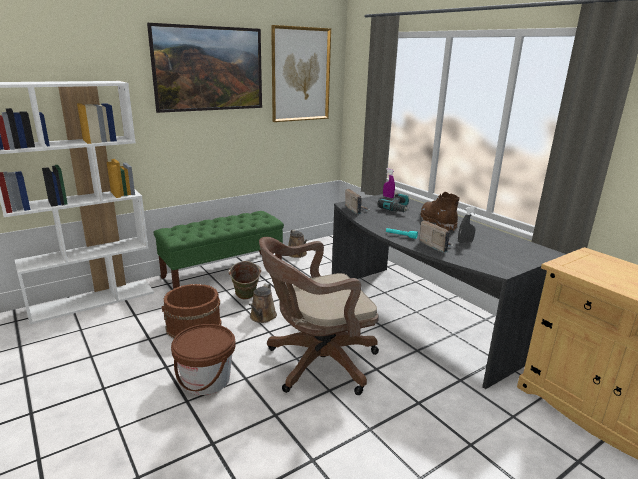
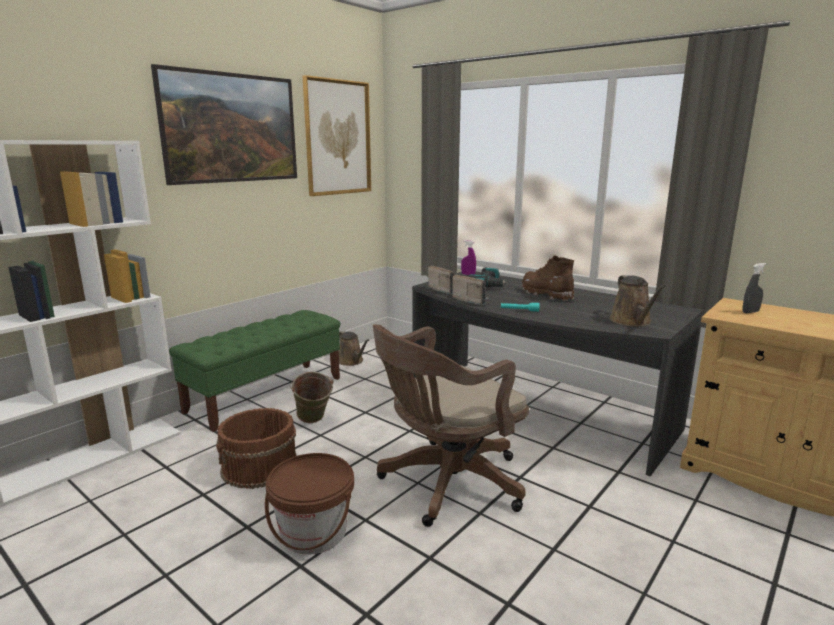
camera: 15 degrees left, 5 degrees down
(262, 317) = (347, 441): brown watering can -> brown watering can (632, 322)
(435, 246) = (566, 316): radio -> radio (471, 300)
(465, 242) = (593, 309): grey spray bottle -> grey spray bottle (750, 312)

